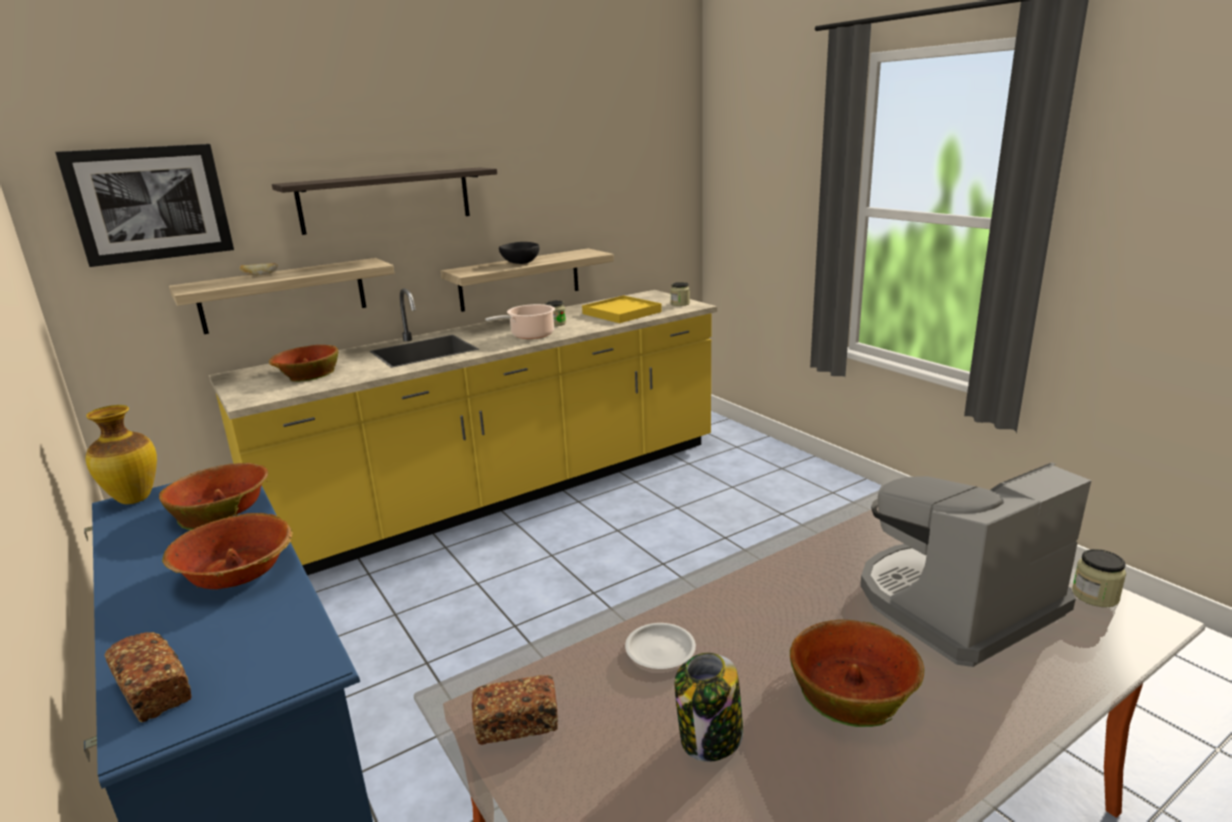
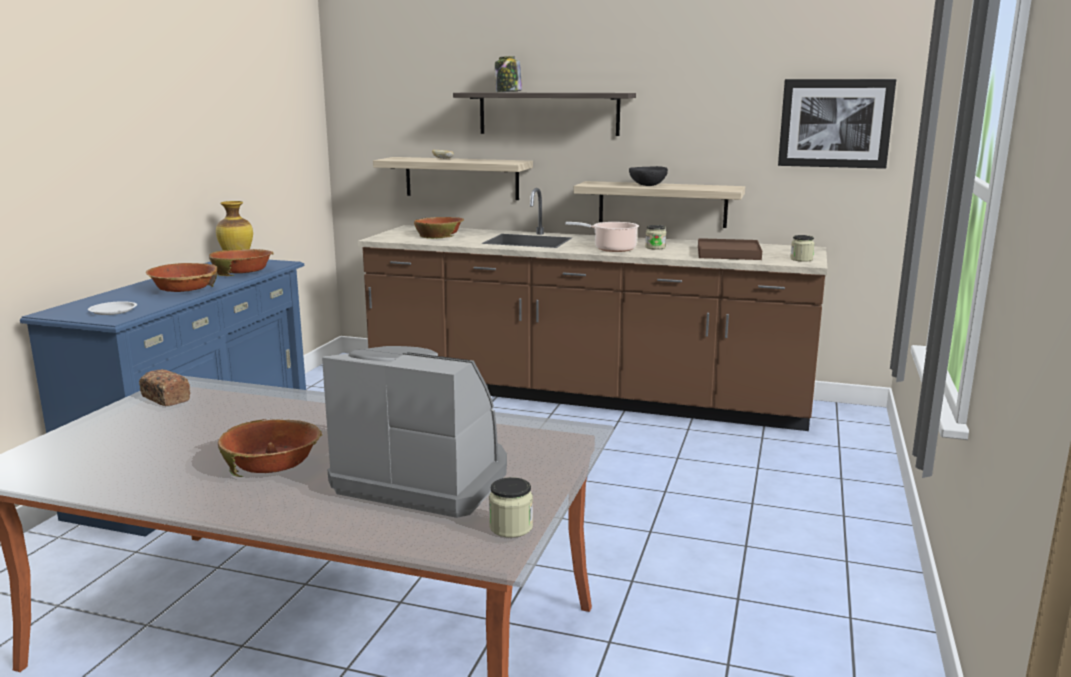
camera: 50 degrees right, 5 degrees down
(150, 203) = (392, 99): picture -> picture (835, 123)
(154, 691) = (78, 306): bread -> none
(506, 493) = (584, 395): yellow counter -> brown counter
(621, 313) = (728, 253): yellow tray -> brown tray
(659, 650) = (265, 410): white plate -> white plate (113, 311)
(710, 738) = (187, 439): jar -> jar (508, 92)

